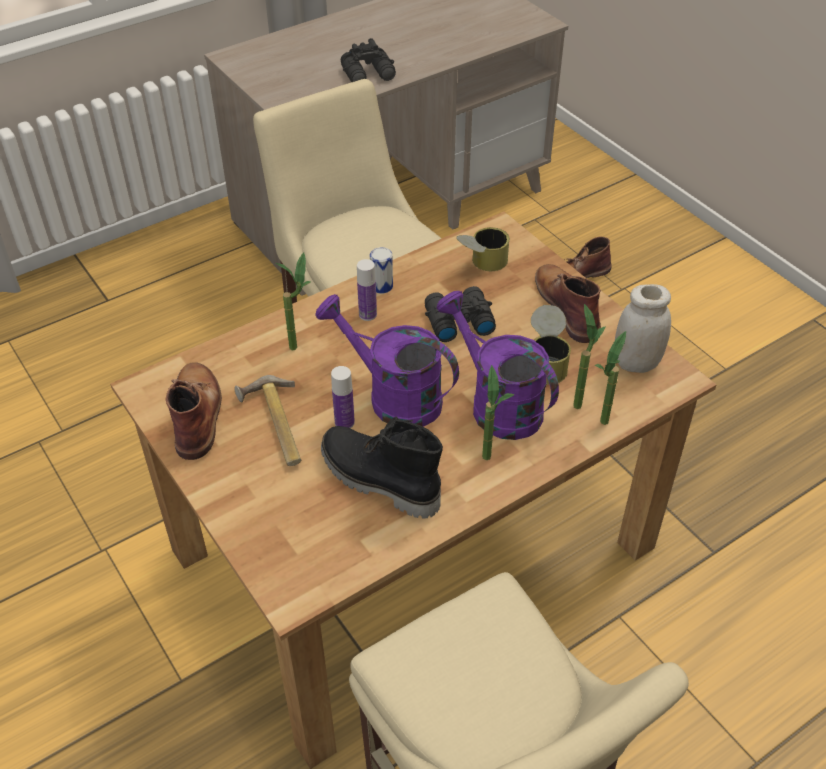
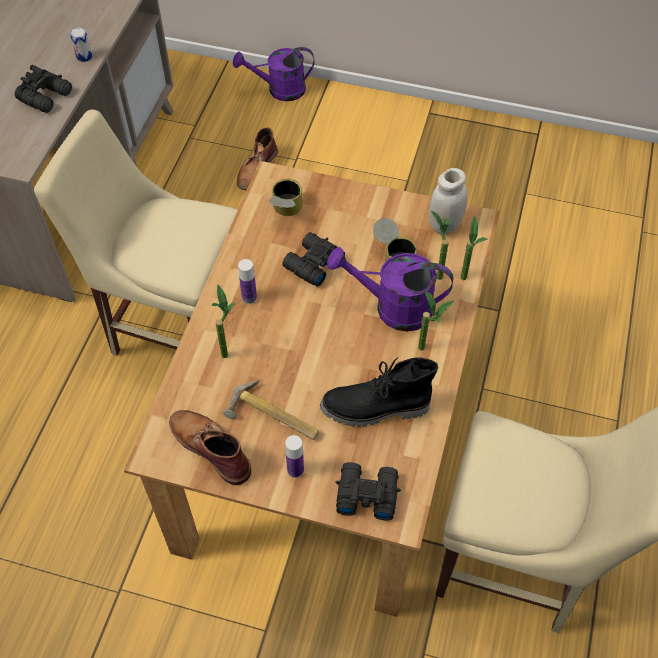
camera: 40 degrees left, 10 degrees up
(285, 548) = (366, 493): none -> black binoculars
(344, 422) = (314, 385): bottle -> bottle (295, 470)
(382, 286) = (236, 270): can -> can (84, 56)
(393, 397) = (326, 346): purple watering can -> purple watering can (279, 90)
(567, 305) = (368, 209): brown boot -> none

